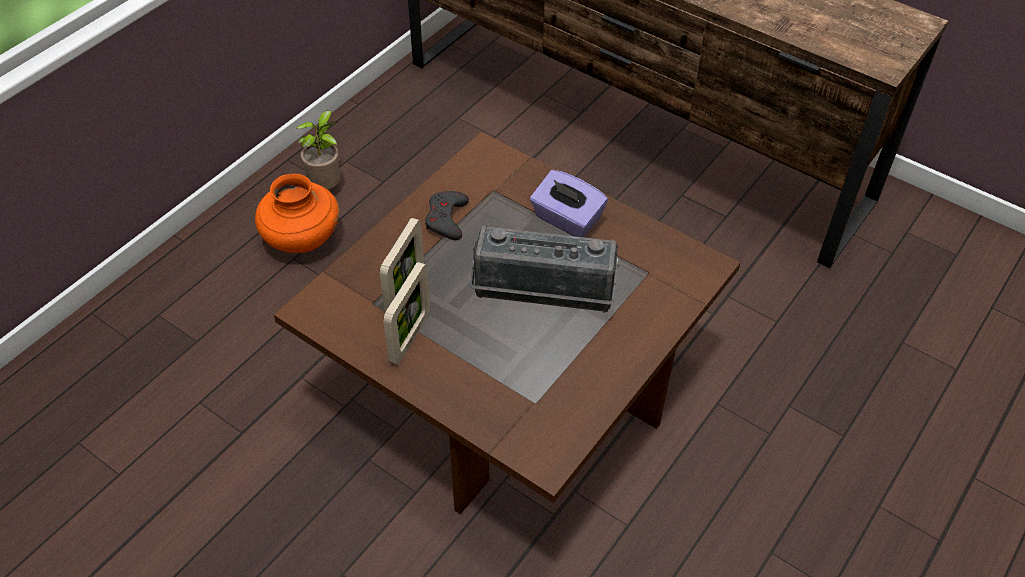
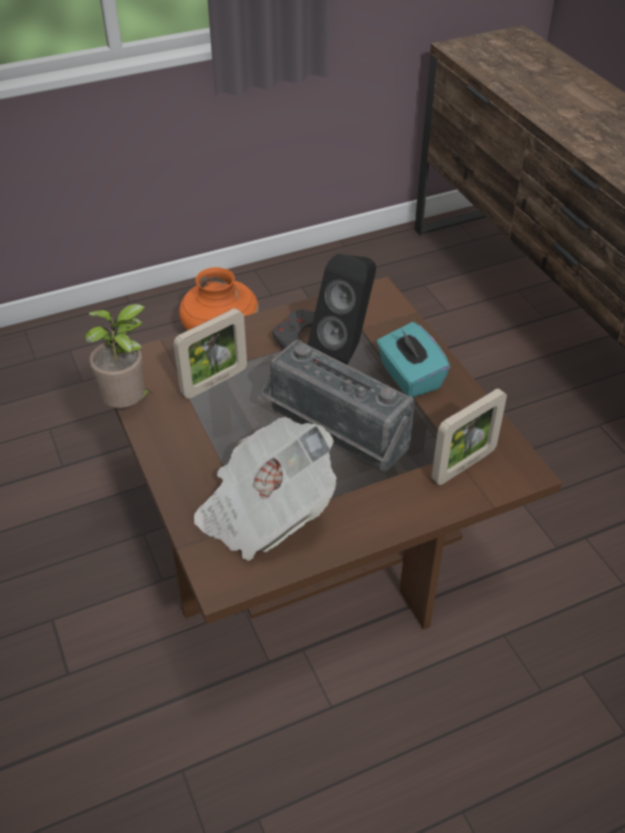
camera: 30 degrees right, 5 degrees down
(327, 187) = (271, 302): potted plant -> potted plant (129, 405)
(410, 338) = (188, 421): picture frame -> picture frame (463, 465)
(497, 217) = (345, 351): none -> black speaker
(536, 388) = (265, 511): none -> newspaper
(566, 220) = (409, 377): purple tissue box -> turquoise tissue box

